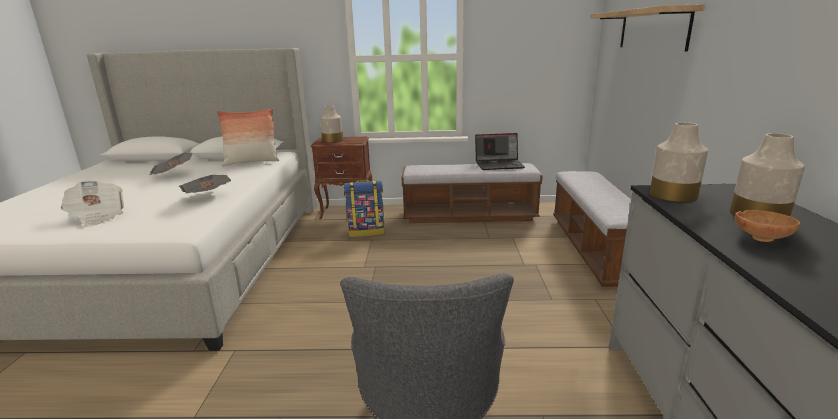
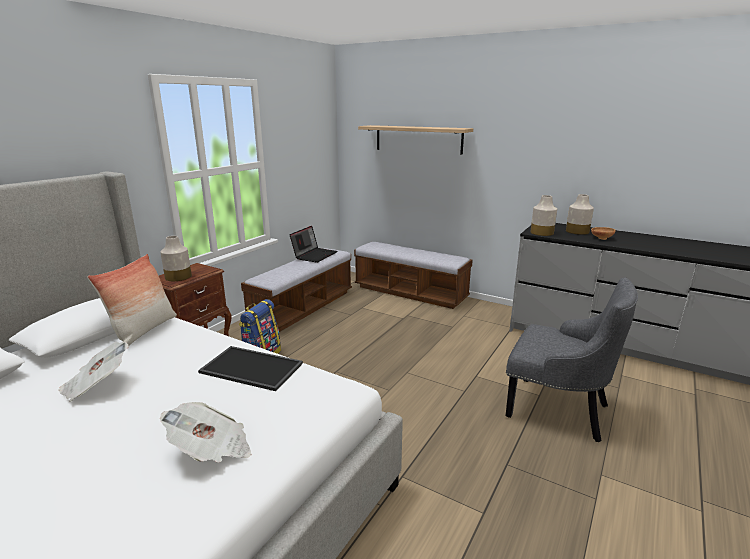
camera: 60 degrees left, 0 degrees up
(208, 197) = (250, 368): newspaper -> tray

